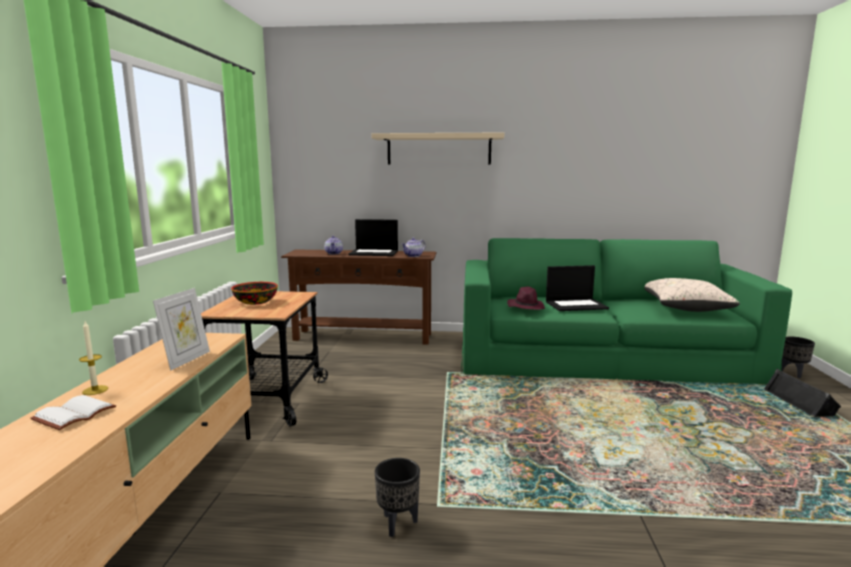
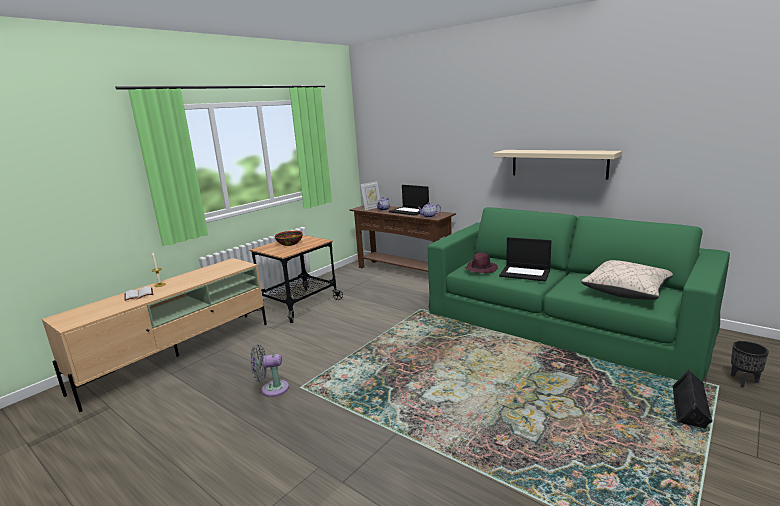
camera: 35 degrees right, 5 degrees up
(186, 360) = (210, 276): picture frame -> picture frame (372, 208)
(398, 524) = (272, 389): black planter -> grey fan
(439, 149) = (458, 130): beige shelf -> beige shelf (558, 163)

